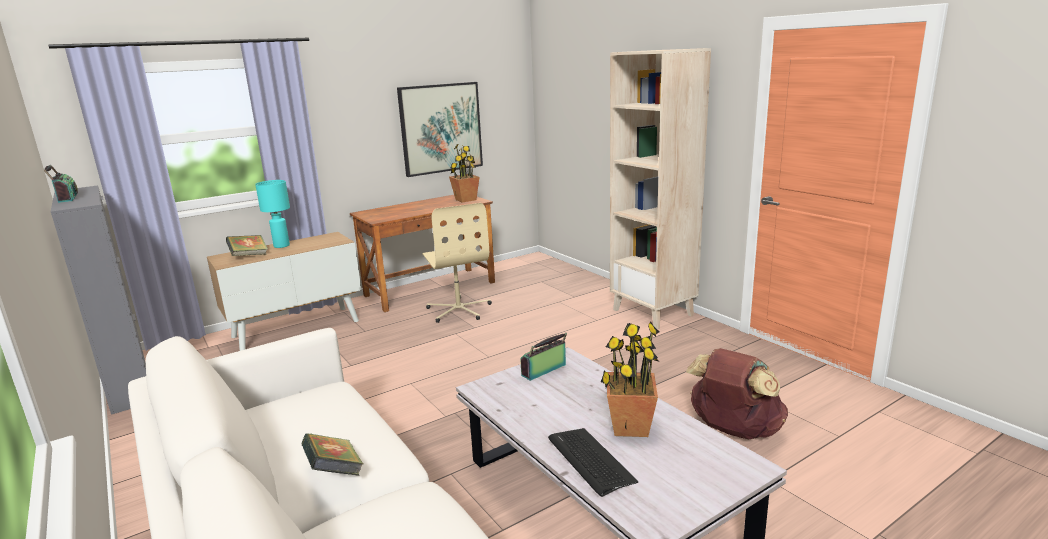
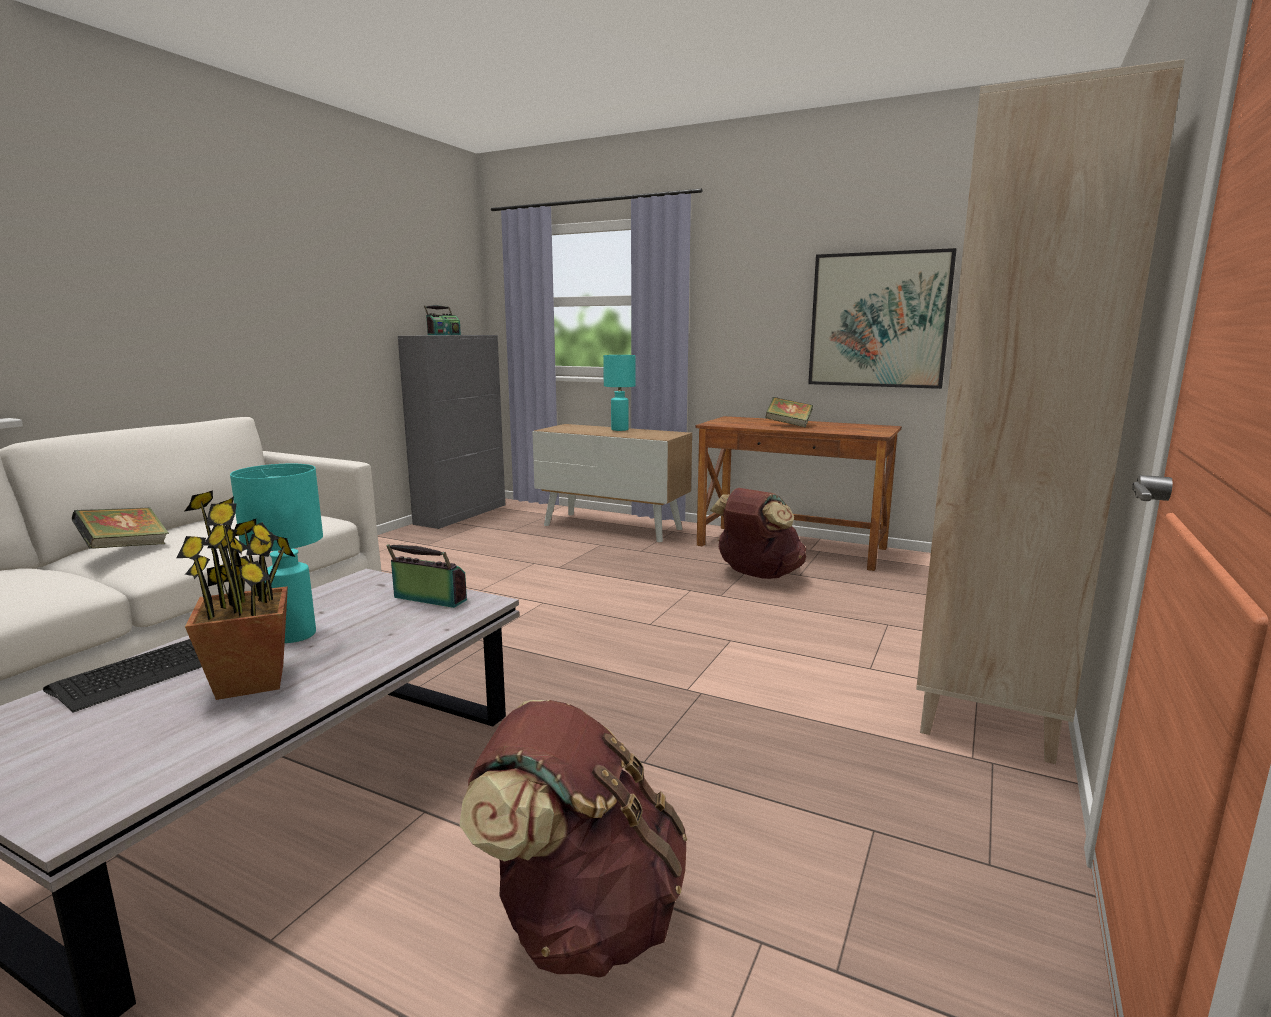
camera: 60 degrees right, 5 degrees down
(249, 256) = (579, 429): book -> book (788, 425)
(459, 310) = (757, 575): beige office chair -> brown backpack
(465, 199) = (867, 430): potted plant -> none
(569, 414) = (294, 636): none -> turquoise table lamp

